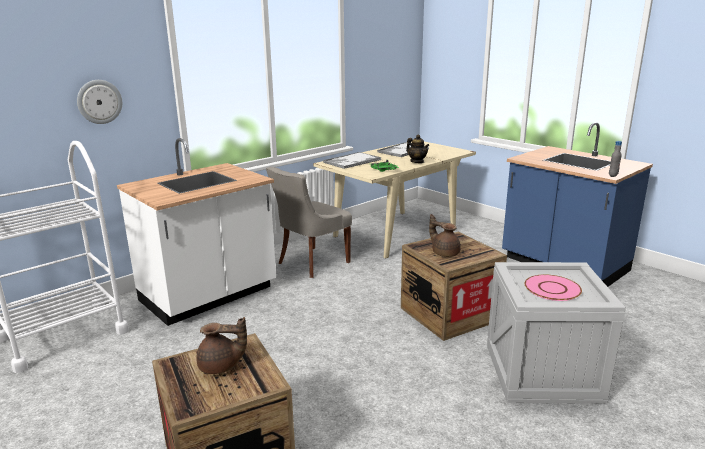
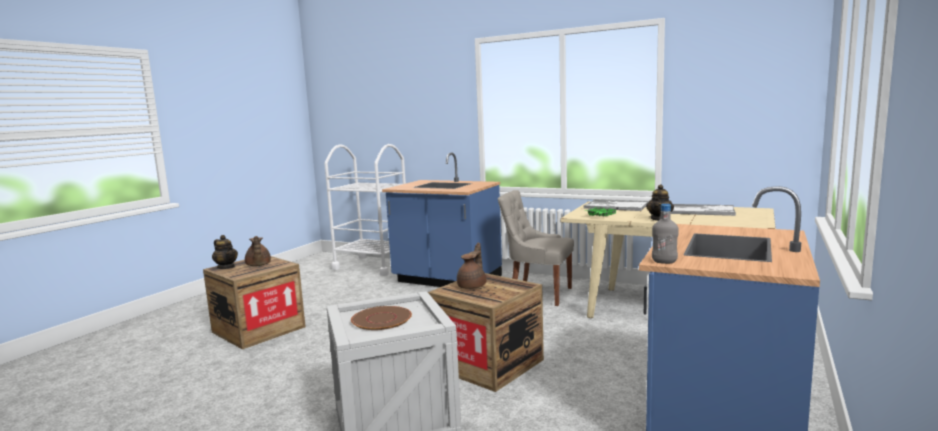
camera: 70 degrees right, 10 degrees down
(99, 101) = (428, 123): wall clock -> none
(194, 398) = (226, 267): none -> teapot
(209, 295) = (447, 280): white counter -> blue counter
(552, 289) = (381, 319): pink plate -> brown plate

